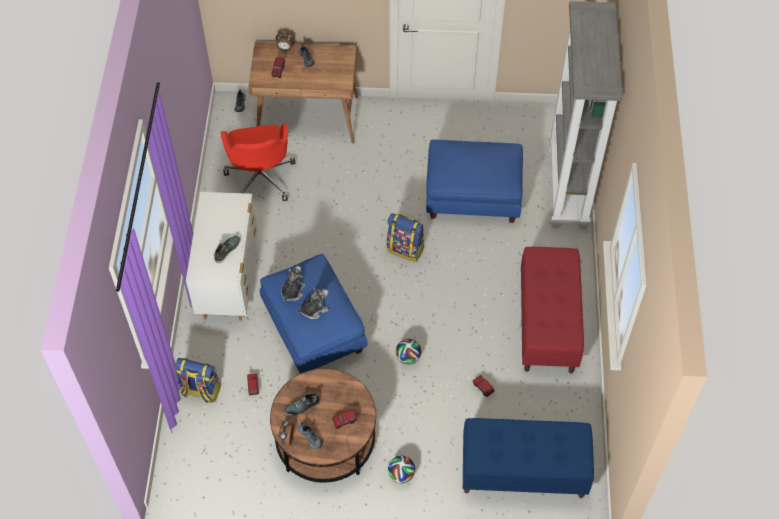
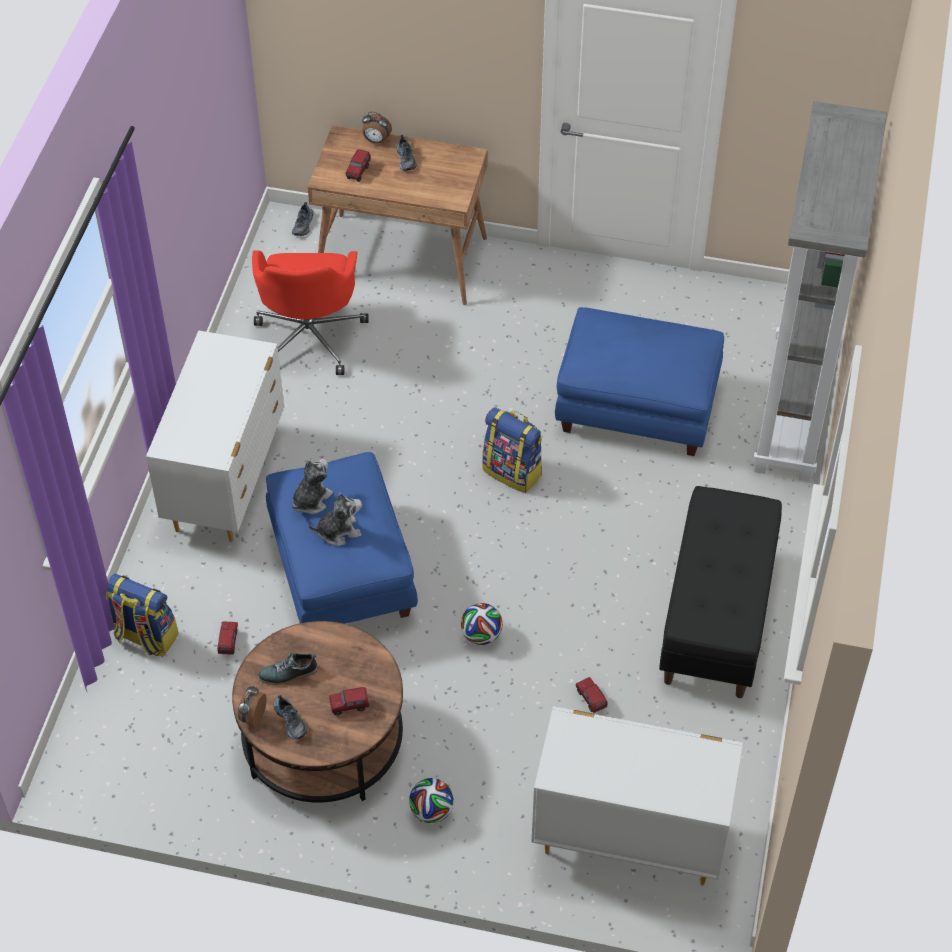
camera: 10 degrees right, 5 degrees down
(227, 250) = (219, 420): shoe -> none
(522, 472) = (628, 837): blue bench -> white dresser
(548, 324) = (717, 617): red bench -> black bench

